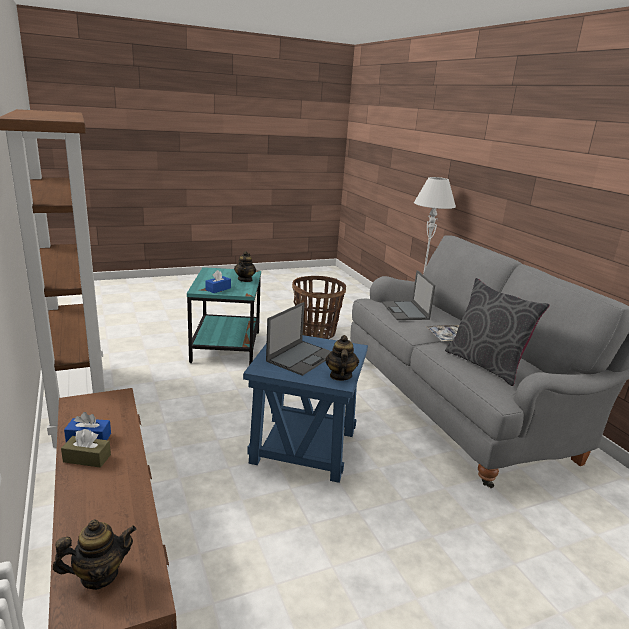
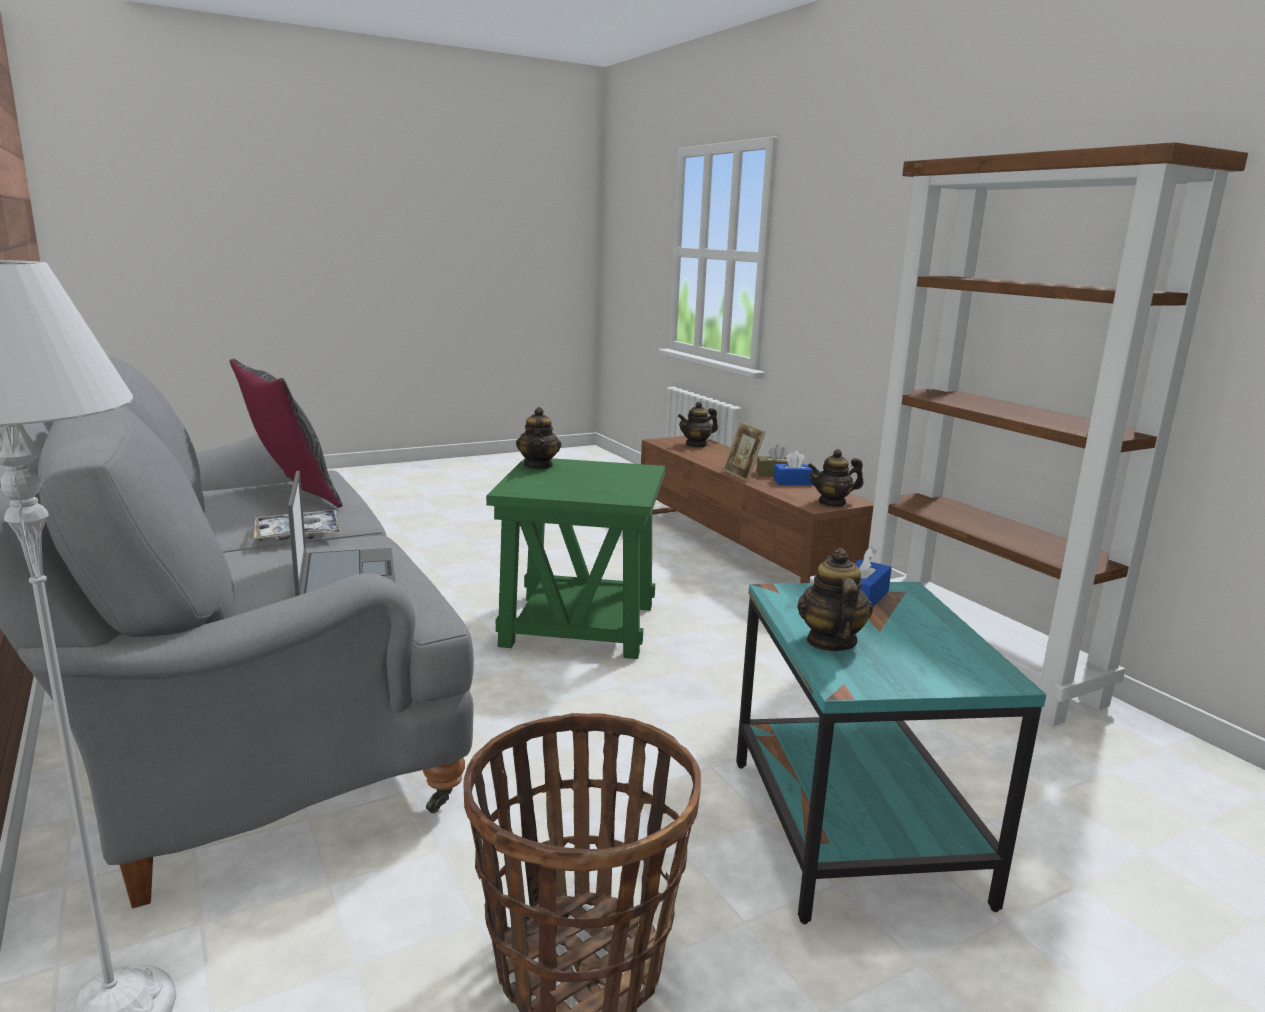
camera: 175 degrees right, 5 degrees down
(98, 400) = (832, 503): none -> teapot
(127, 457) = (742, 475): none -> picture frame
(301, 357) = (594, 478): laptop -> none
(303, 447) = (580, 624): blue side table -> green side table

